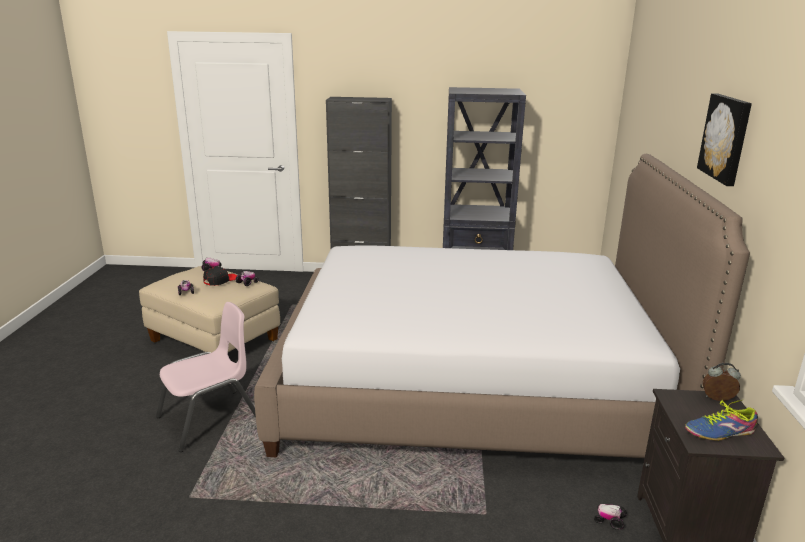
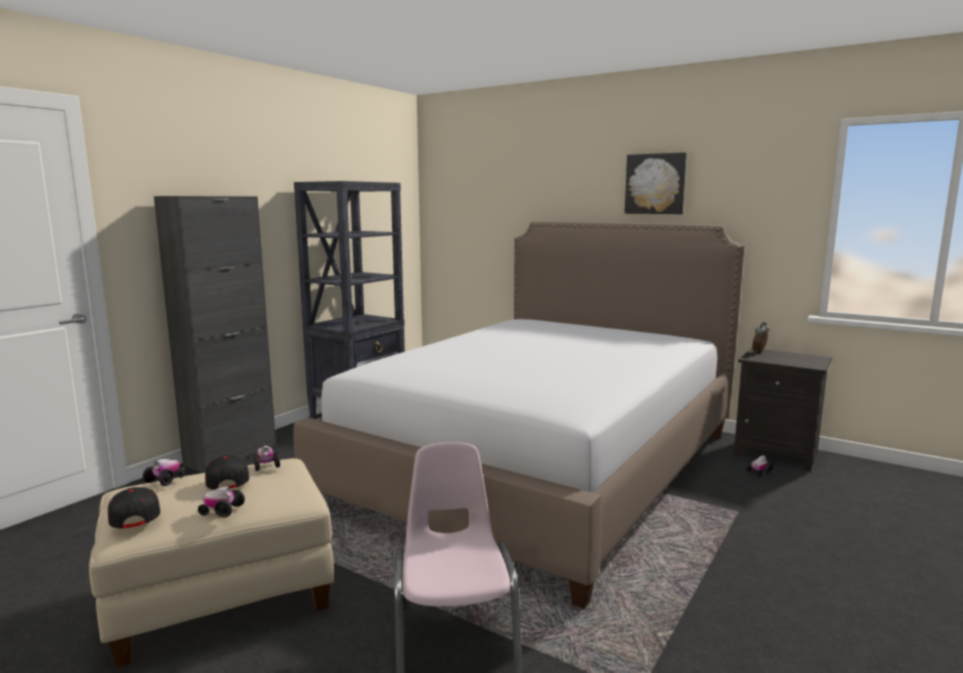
camera: 60 degrees left, 10 degrees down
(171, 277) = (134, 515): none -> black cap
(720, 432) = (801, 360): shoe -> none

